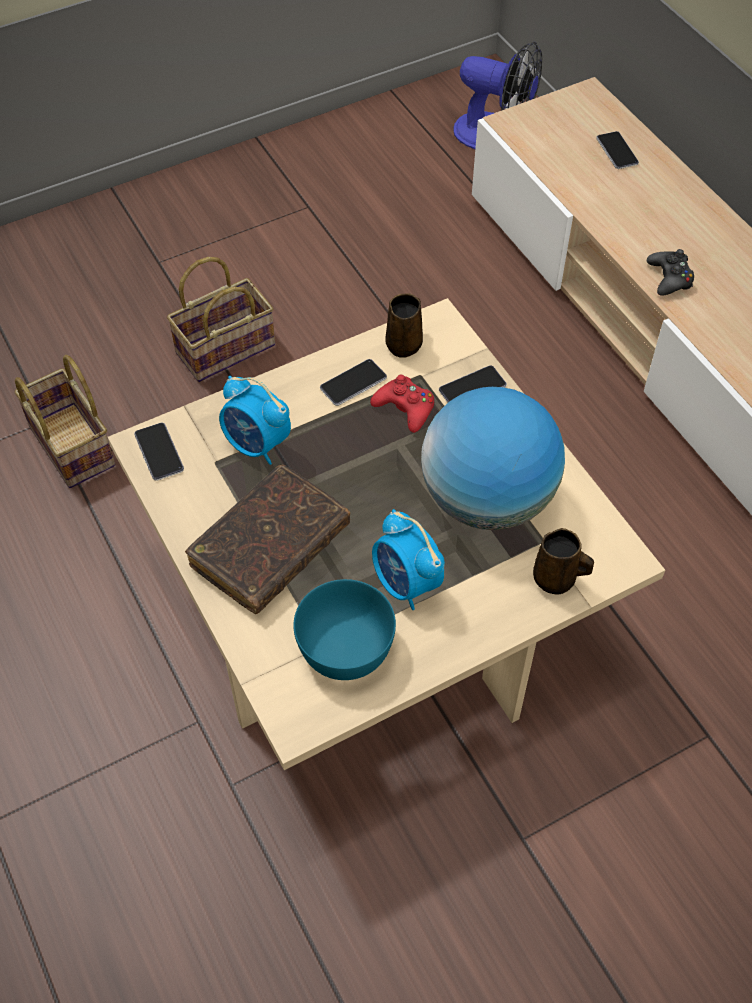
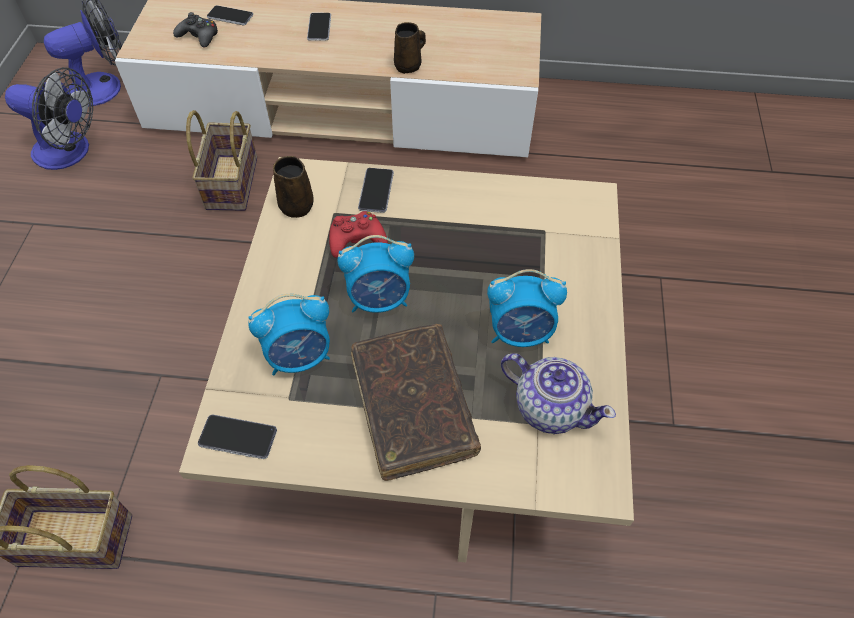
camera: 55 degrees left, 0 degrees up
(226, 347) = (102, 357): basket -> basket (230, 182)
(346, 645) = (549, 407): turquoise bowl -> teapot
(353, 383) = (301, 257): phone -> phone (319, 27)
(355, 463) = (380, 300): none -> alarm clock
(400, 171) = (70, 152): none -> fan
(487, 499) = (483, 240): globe -> none
(556, 580) = (583, 243): brown mug -> brown mug (409, 66)
(669, 278) = (360, 57): black game controller -> black game controller (199, 36)

